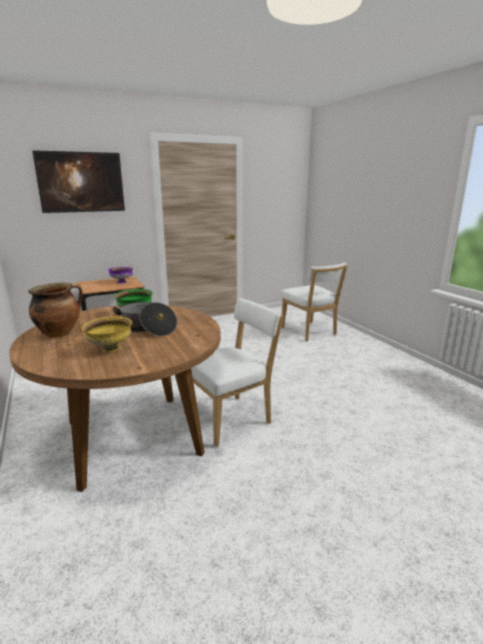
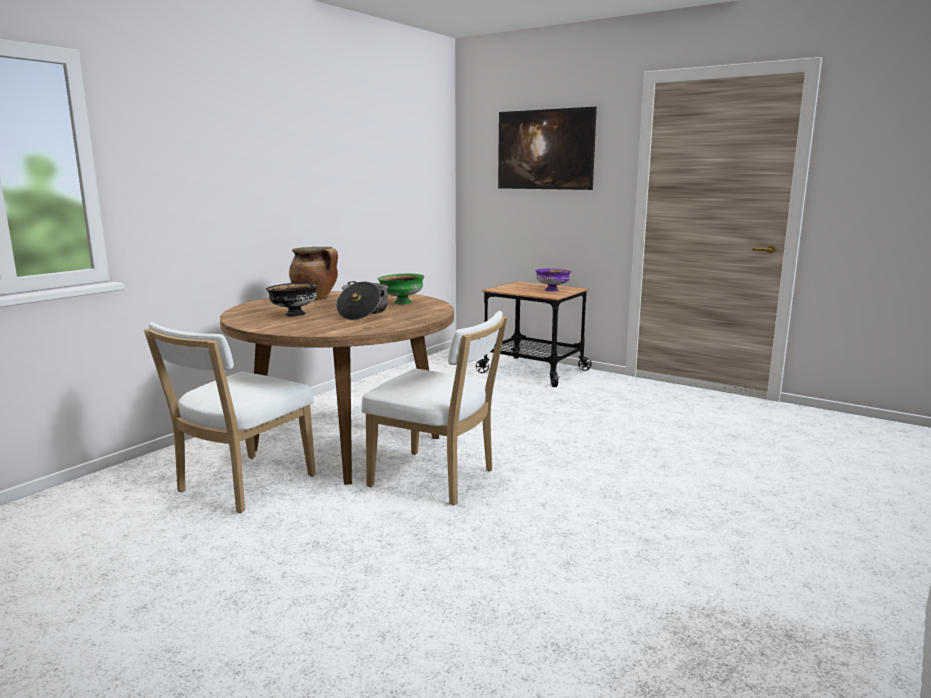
camera: 60 degrees right, 5 degrees down
(110, 349) = (294, 314): yellow bowl -> black bowl
(310, 332) = (819, 468): white chair -> white chair (241, 486)

